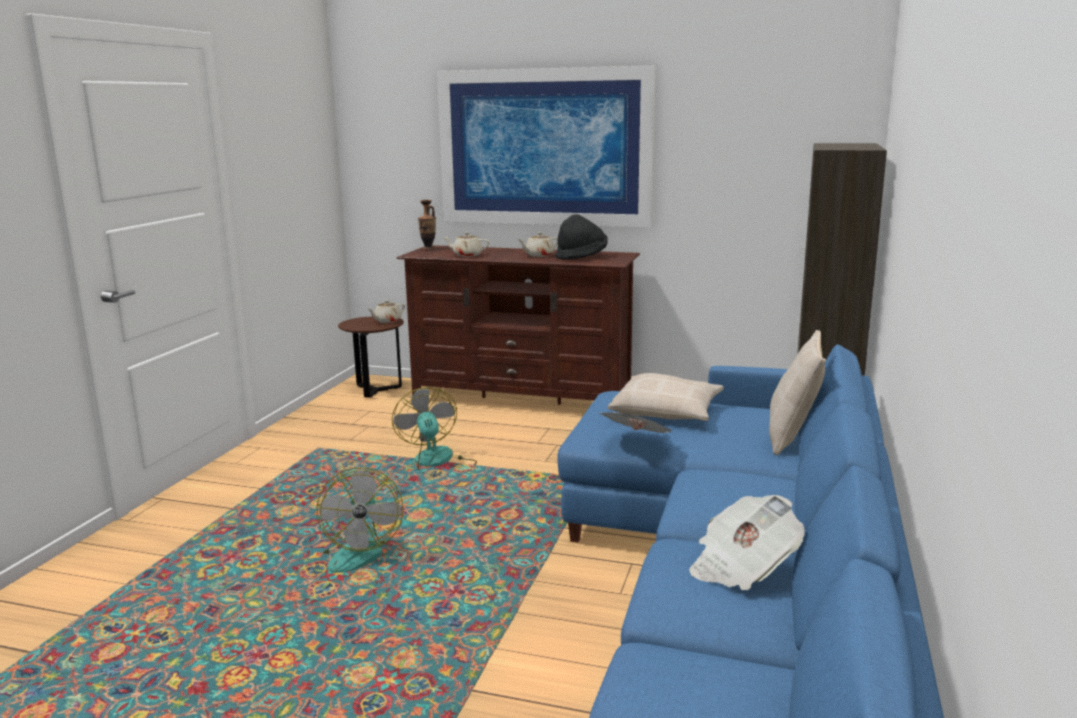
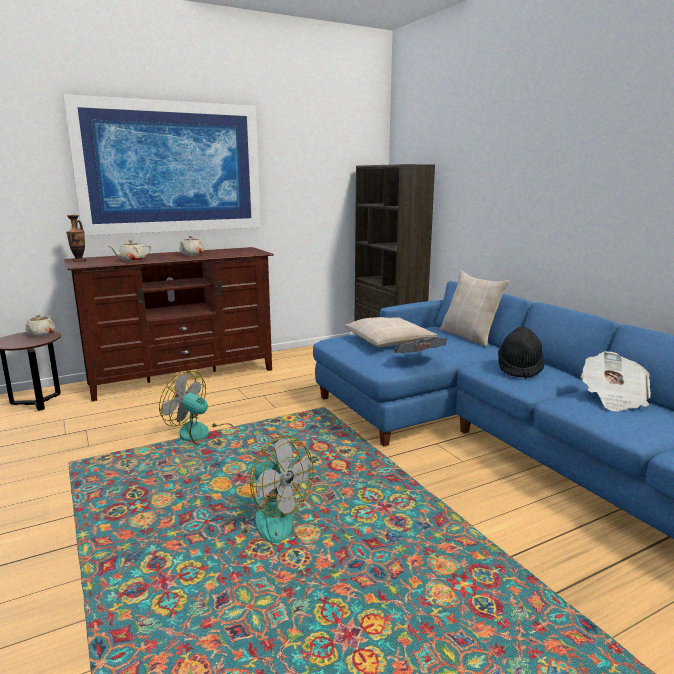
camera: 45 degrees left, 0 degrees up
(581, 257) = (226, 252): black hat -> black hat (519, 369)

